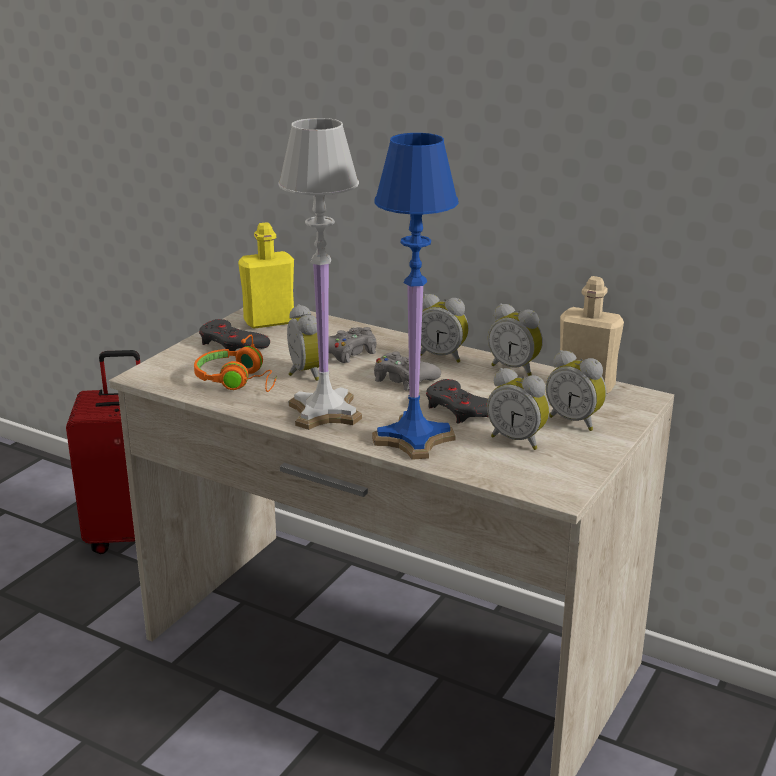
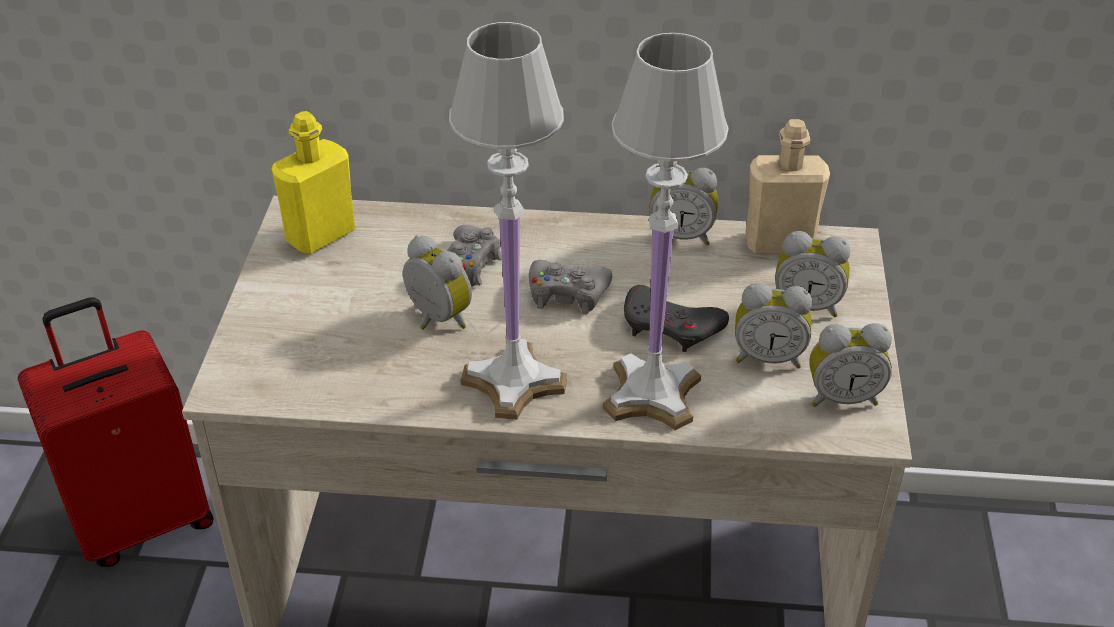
camera: 25 degrees left, 15 degrees up
(231, 344) = (302, 292): grey game controller -> none
(238, 381) = (364, 360): orange headphones -> none
(414, 438) = (652, 393): blue table lamp -> white table lamp
(442, 356) = (583, 239): alarm clock -> alarm clock (842, 397)

